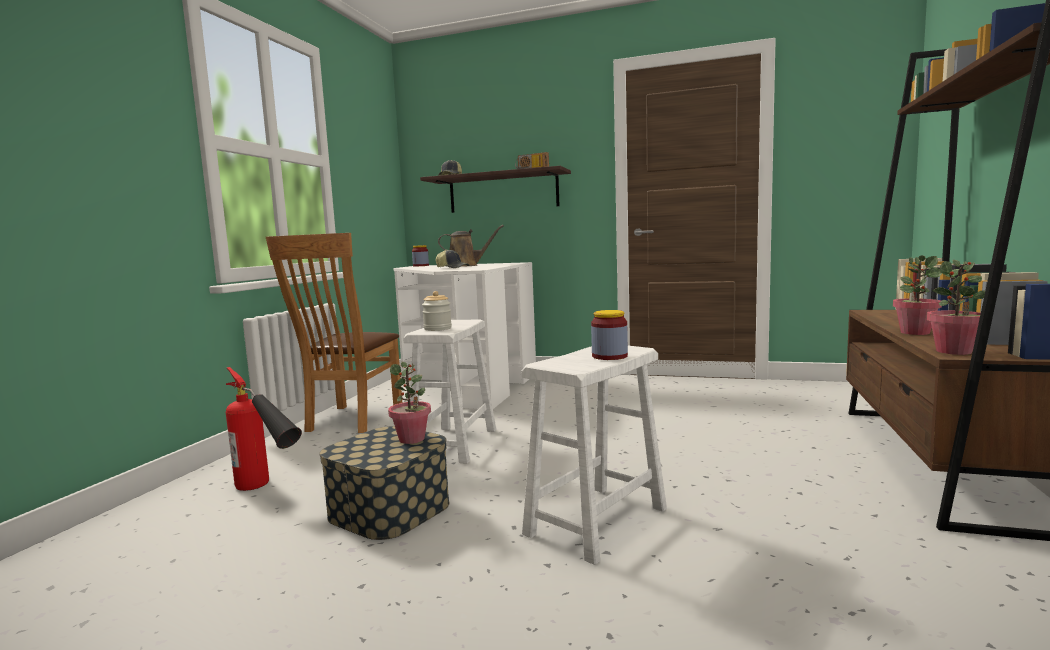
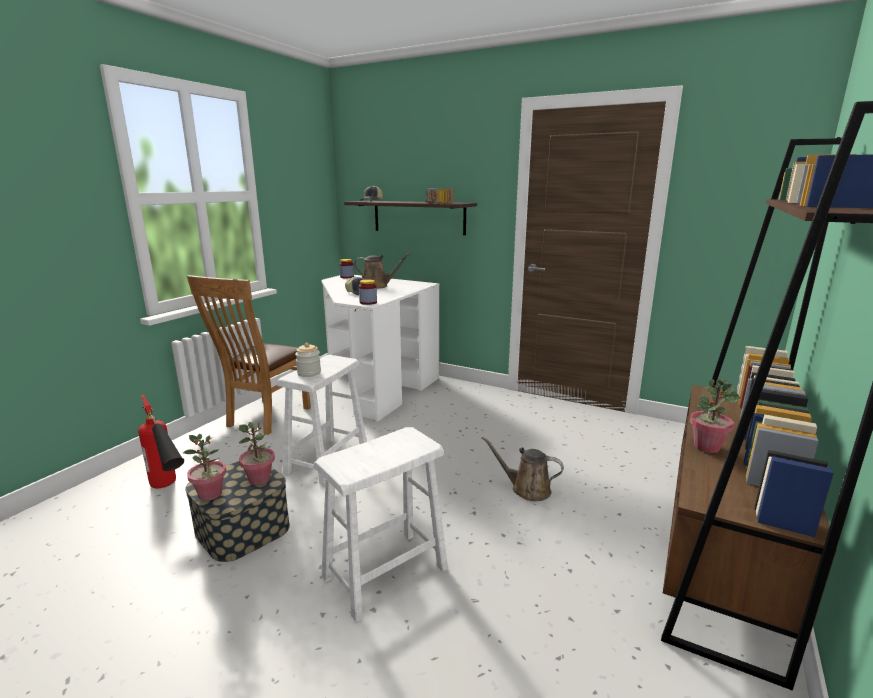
camera: 10 degrees right, 10 degrees up
(609, 356) = (393, 455): jar -> jar (368, 302)
(702, 441) = (527, 489): none -> brown watering can
(954, 351) = (705, 494): potted plant -> potted plant (210, 494)

